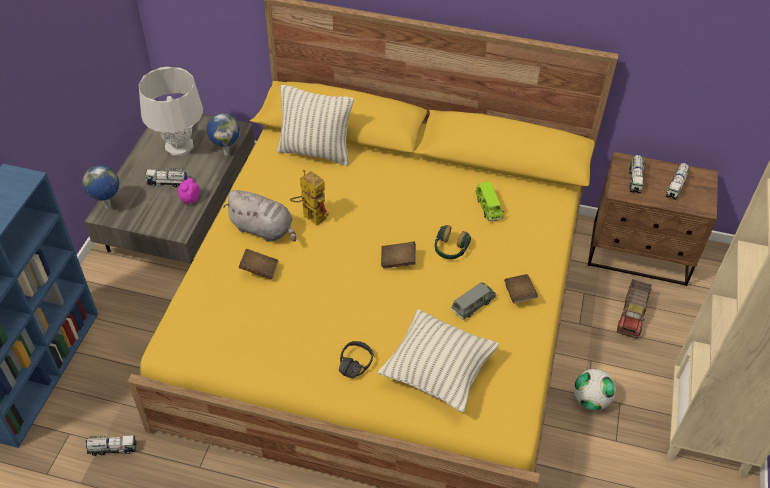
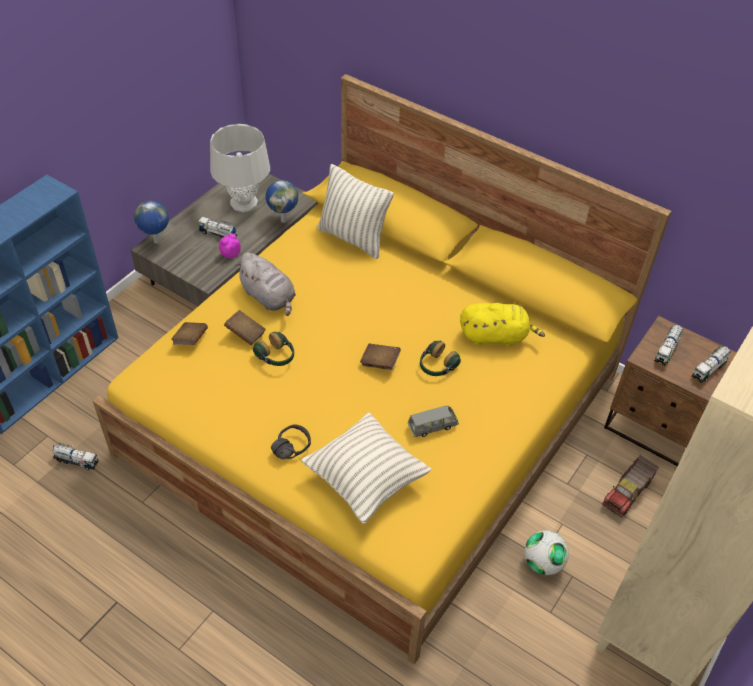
camera: 20 degrees right, 0 degrees up
(300, 283) = (276, 356): none -> headphones
(309, 215) = (317, 296): toy robot -> none
(488, 208) = (496, 336): green toy car -> yellow plush toy
(519, 294) = (484, 430): brown book -> brown book (190, 340)

